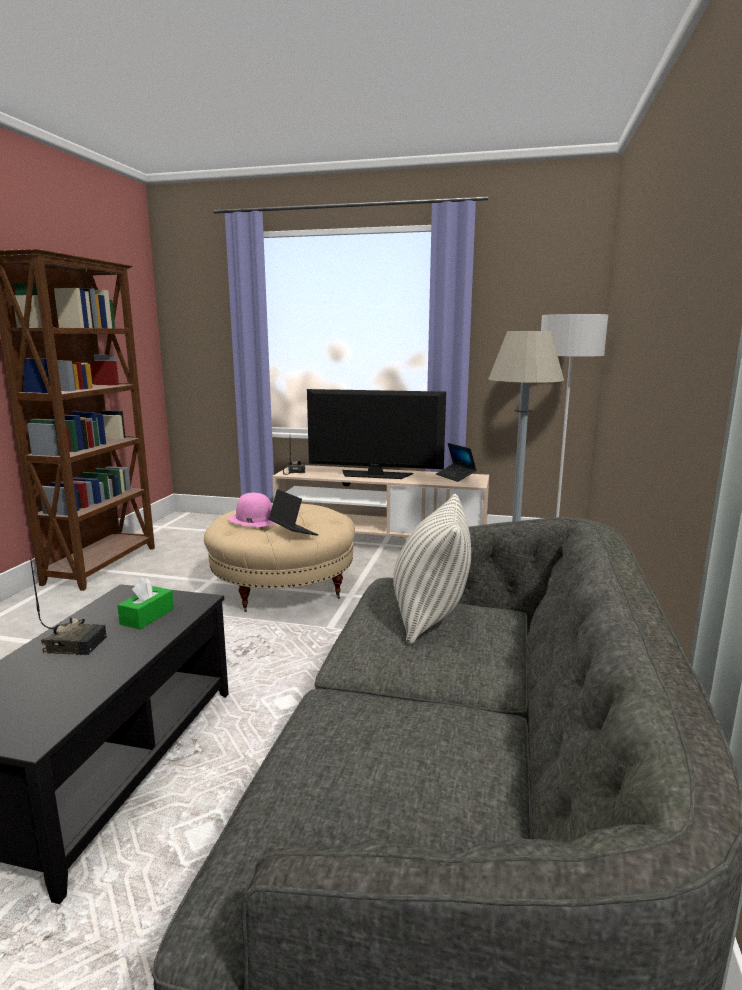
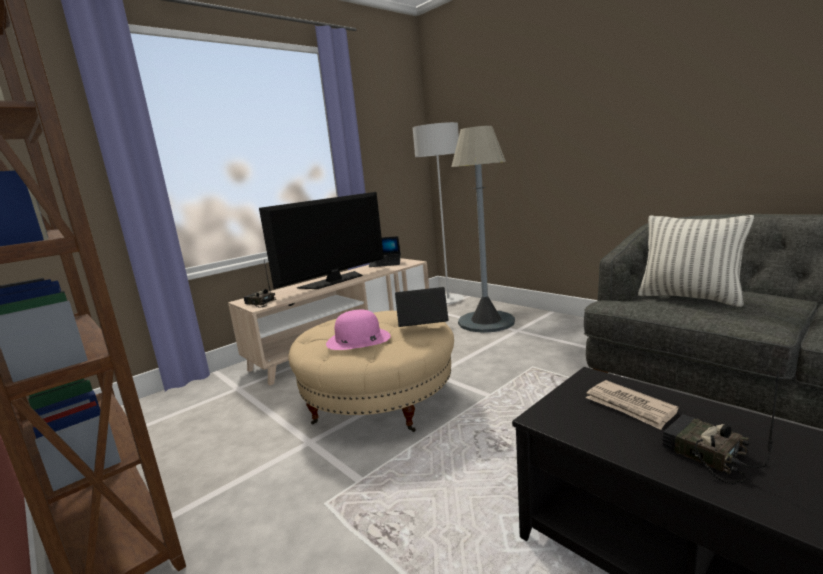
camera: 55 degrees left, 0 degrees up
(76, 643) = (704, 455): radio -> radio turned 75 degrees counterclockwise
(147, 616) = (629, 406): green tissue box -> newspaper

